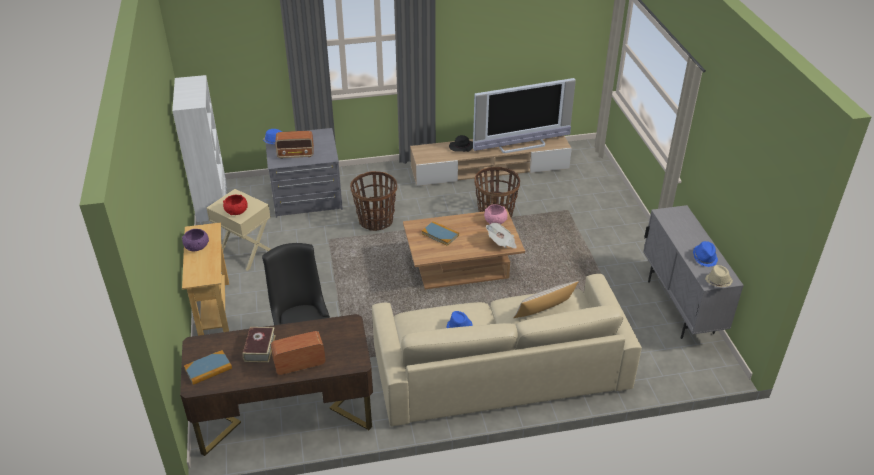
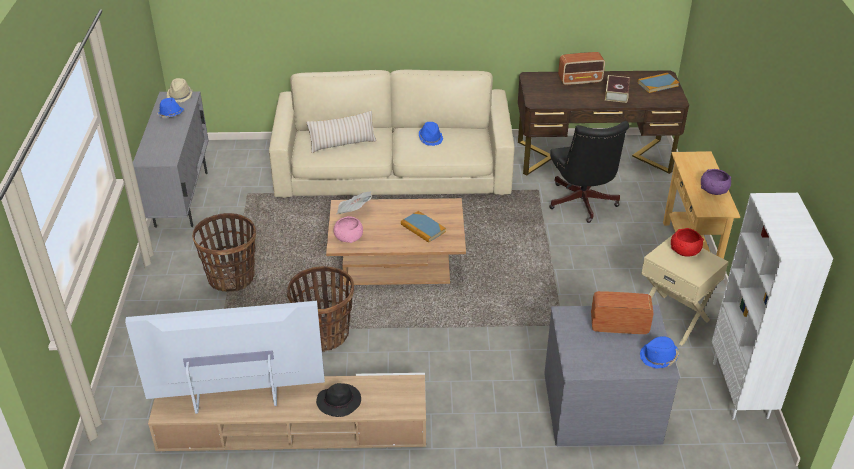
camera: 170 degrees left, 0 degrees up
(376, 221) = (496, 347): basket -> basket (231, 278)

